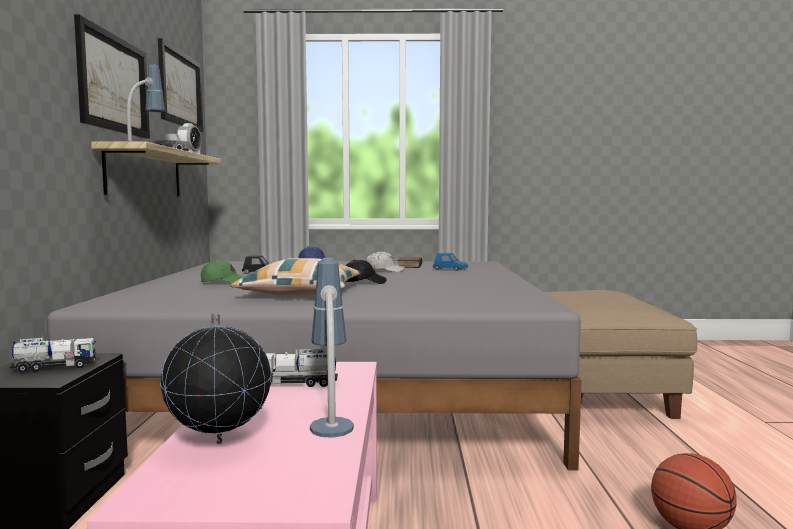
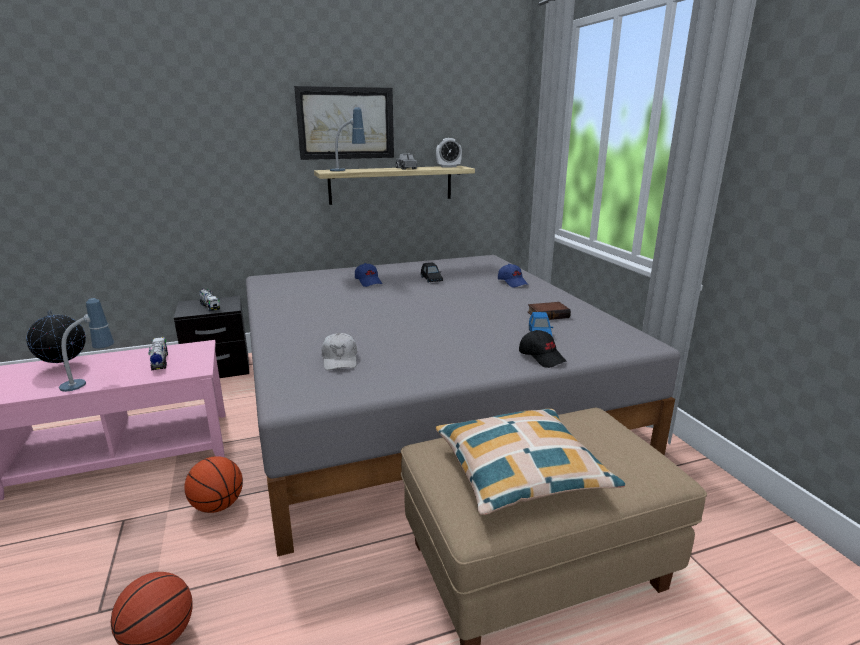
camera: 70 degrees right, 15 degrees up
(180, 89) = (465, 103): picture -> none
(224, 283) = (368, 282): green cap -> blue cap
(301, 293) = (329, 309): pillow -> pillow (520, 470)
(363, 282) = (402, 316): black cap -> black cap (542, 357)
(384, 270) = (496, 311): white cap -> white cap (340, 359)
(484, 500) = (217, 506): none -> basketball

